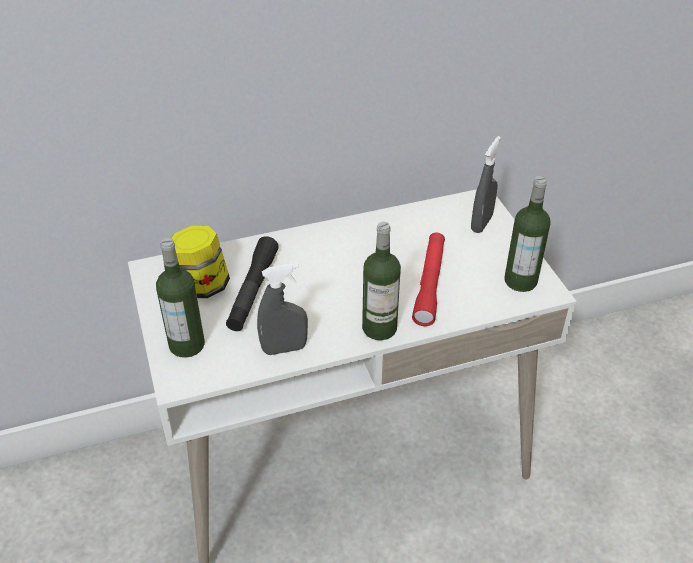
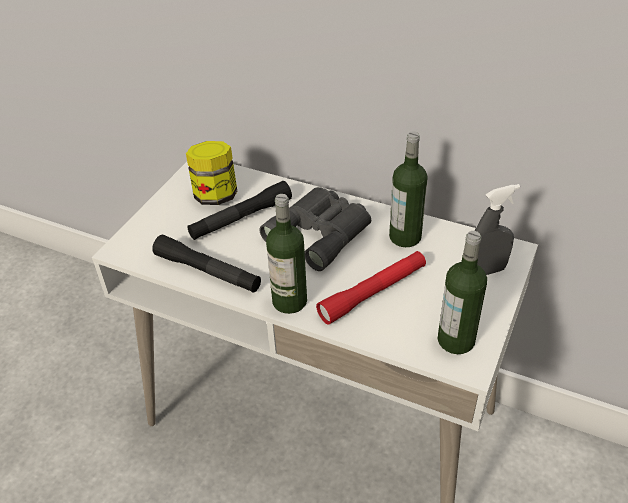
camera: 45 degrees right, 0 degrees up
(187, 345) = (155, 229): bottle -> bottle (405, 237)
(284, 348) = (207, 272): grey spray bottle -> black flashlight
(334, 263) = (321, 232): none -> grey binoculars

